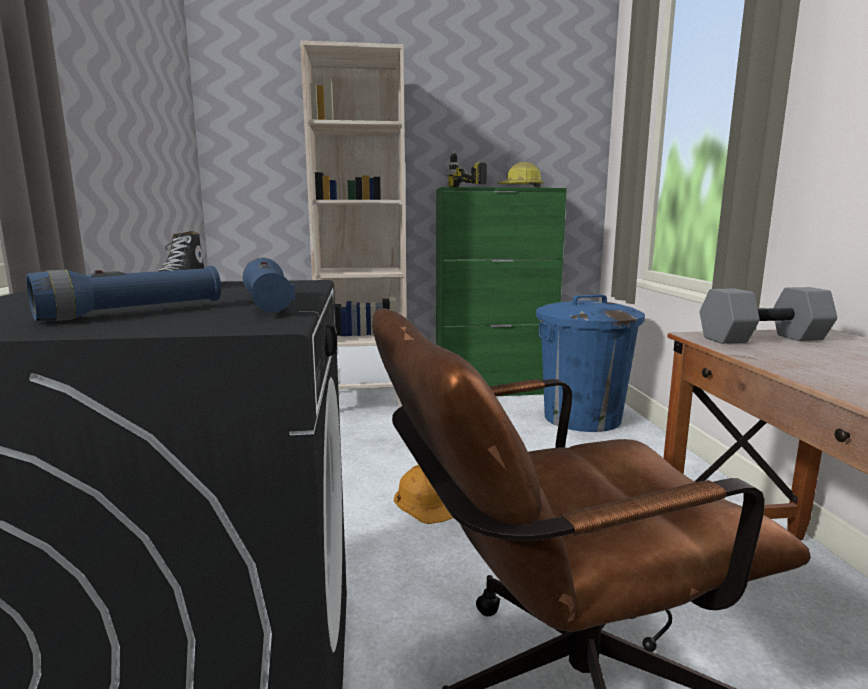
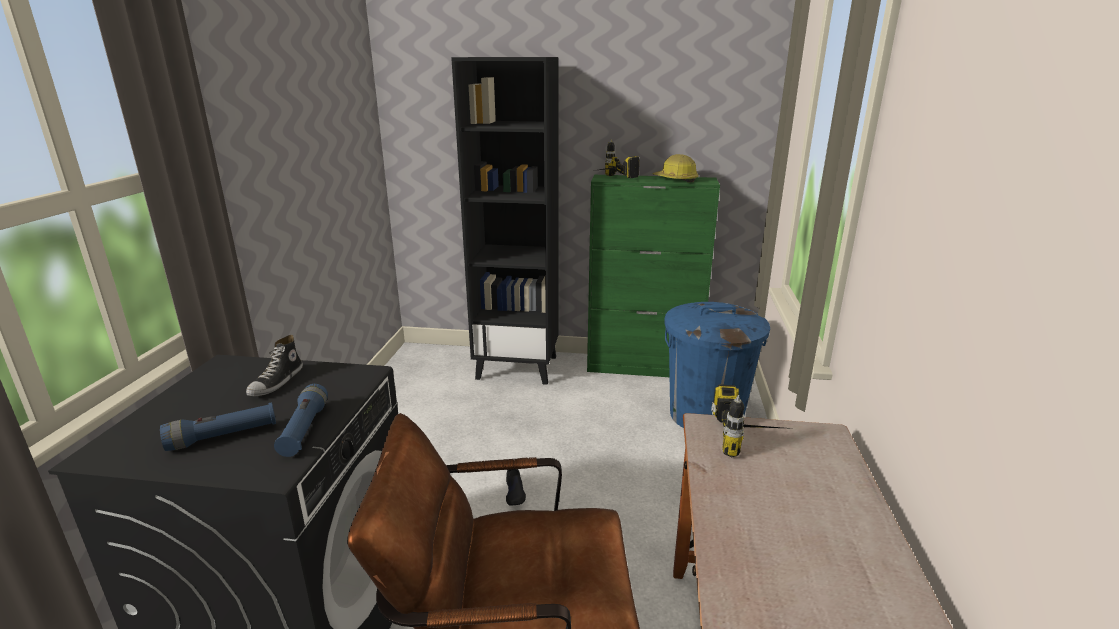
camera: 15 degrees right, 10 degrees up
(364, 401) = (518, 367): beige bookcase -> black bookcase
(426, 502) = (514, 492): orange hard hat -> black shoe
(763, 339) = (752, 439): grey dumbbell -> power drill

